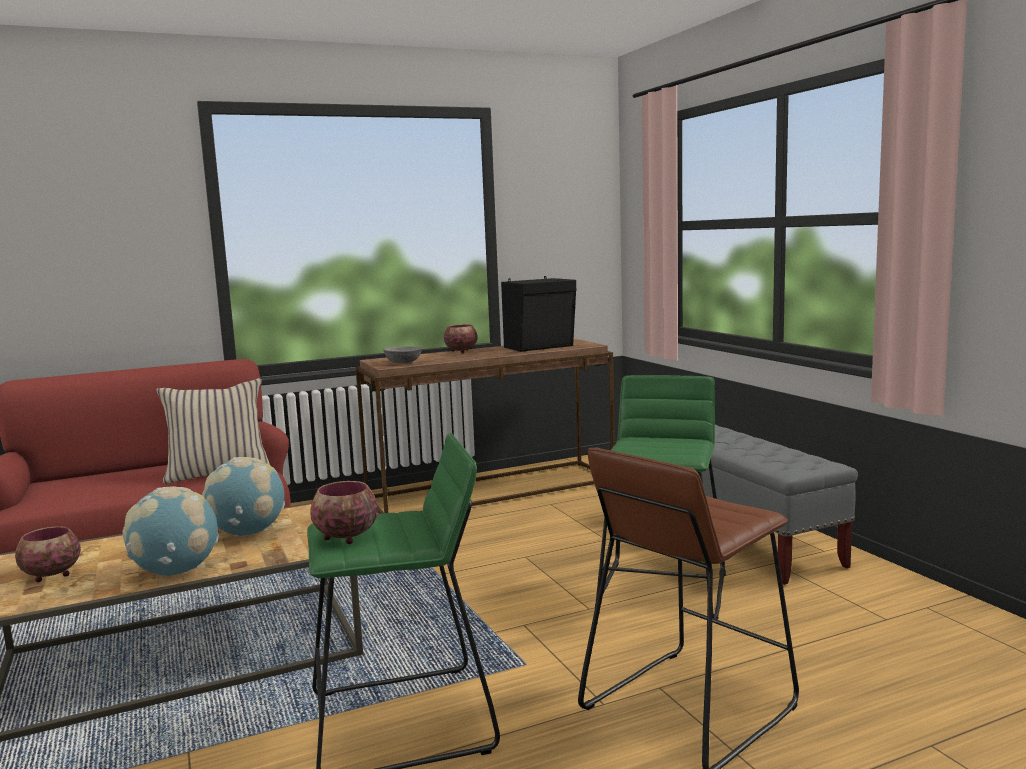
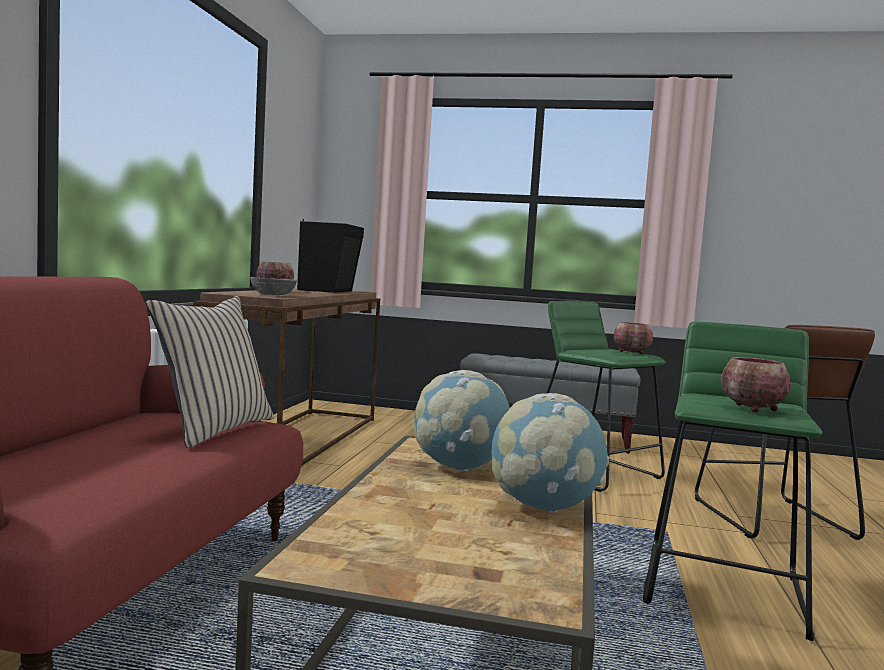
camera: 55 degrees left, 5 degrees down
(50, 575) = (442, 557): bowl -> bowl (632, 352)

